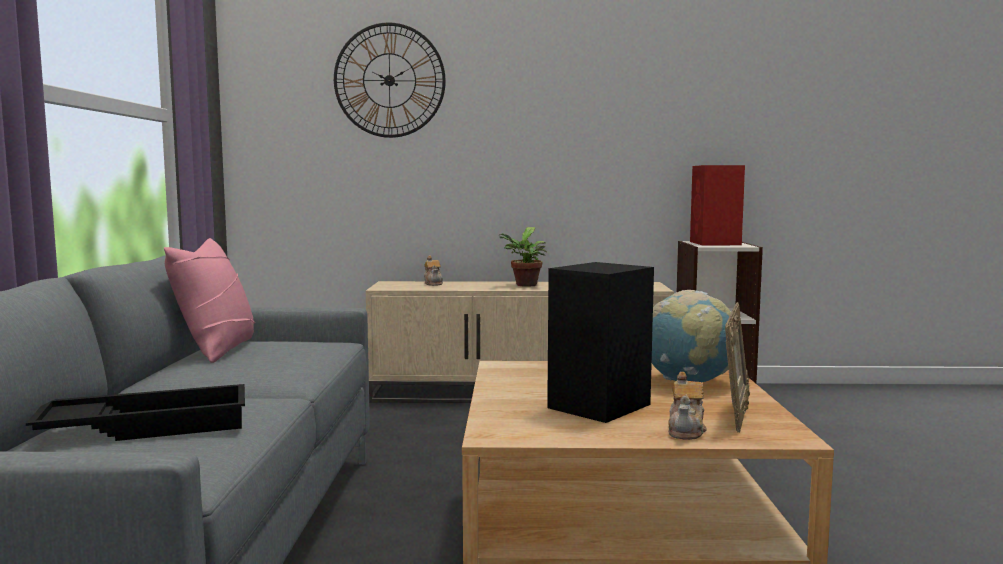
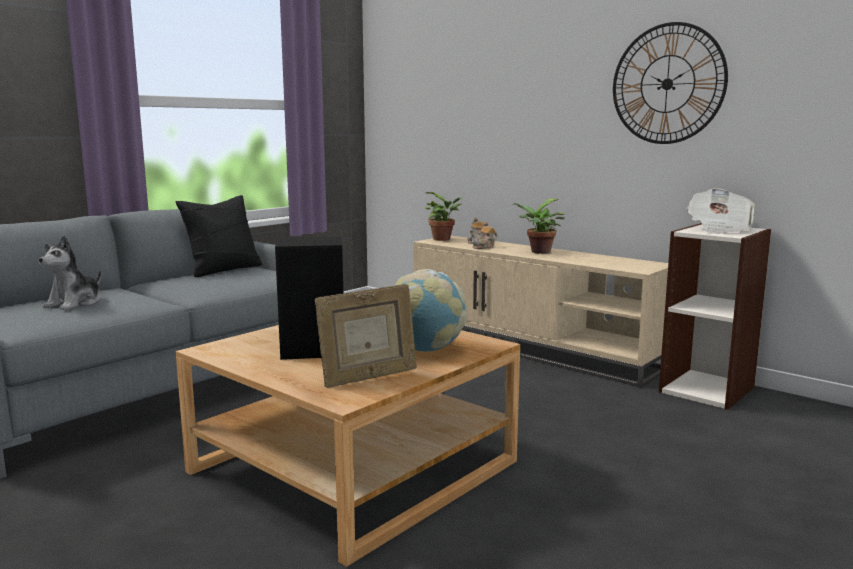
camera: 40 degrees right, 5 degrees up
(149, 426) = (75, 303): black tray -> plush toy
(217, 349) = (223, 270): pink pillow -> black pillow
(389, 80) = (464, 65): wall clock -> wall clock (667, 84)
(391, 285) = (444, 239): none -> potted plant
(686, 430) = (303, 377): teapot -> teapot (484, 247)
(715, 243) = (718, 229): red speaker -> newspaper

